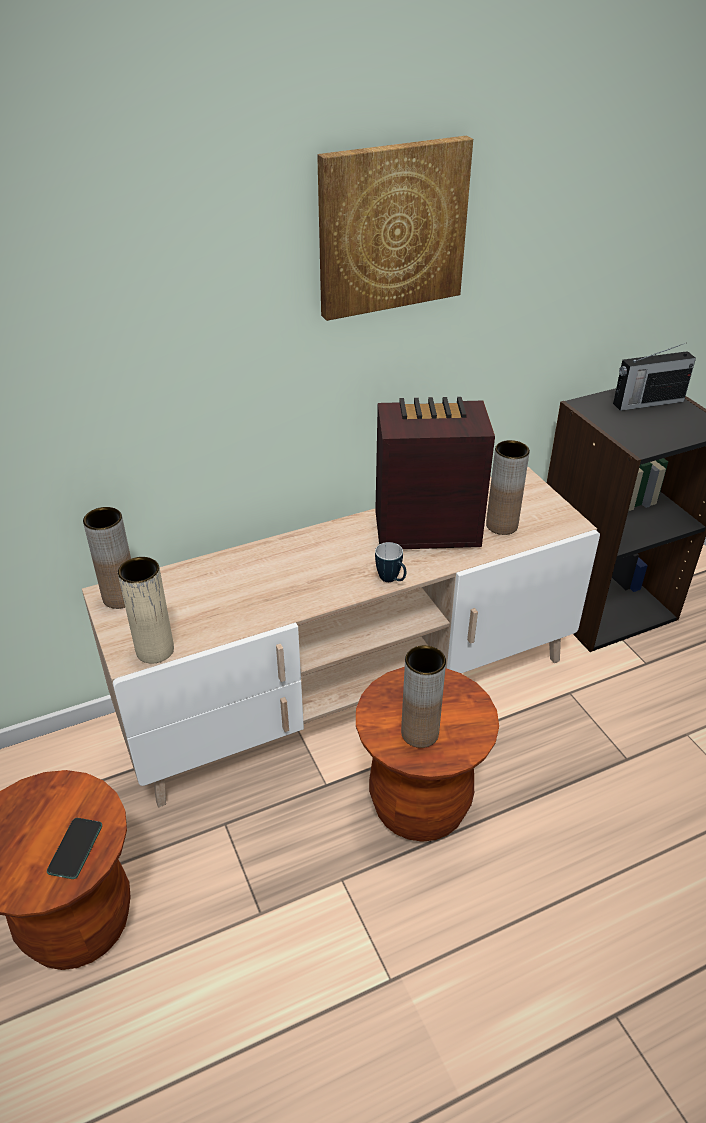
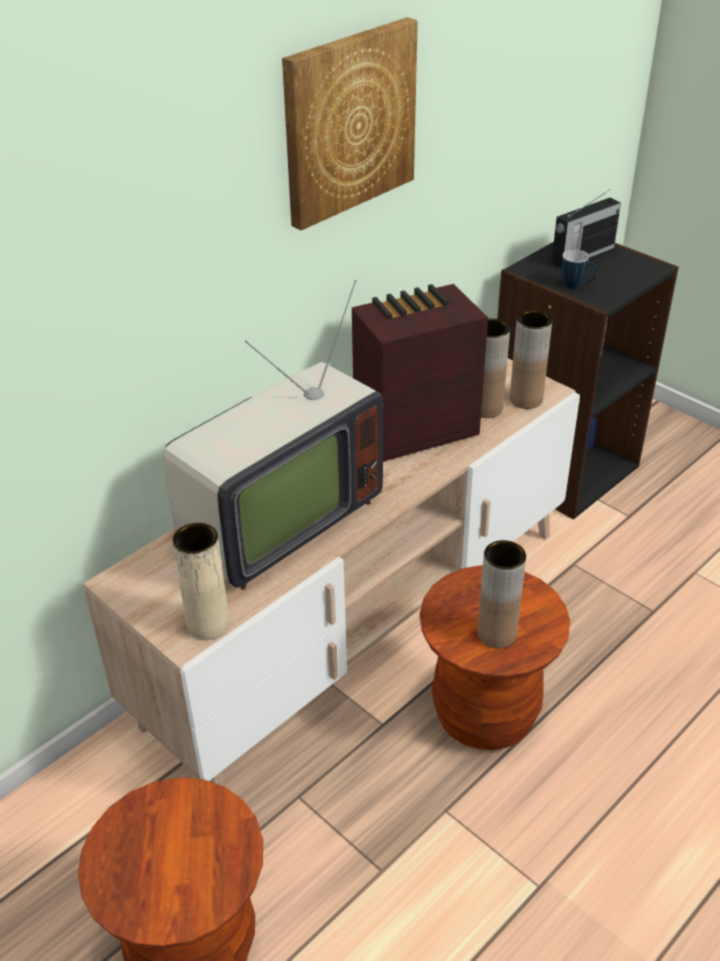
camera: 20 degrees left, 0 degrees up
(75, 848) = (214, 855): phone -> none
(120, 597) = (134, 580): brown vase -> brown vase (526, 399)
(258, 580) = (274, 523): none -> television
(392, 580) = (410, 489): mug -> mug (576, 286)

